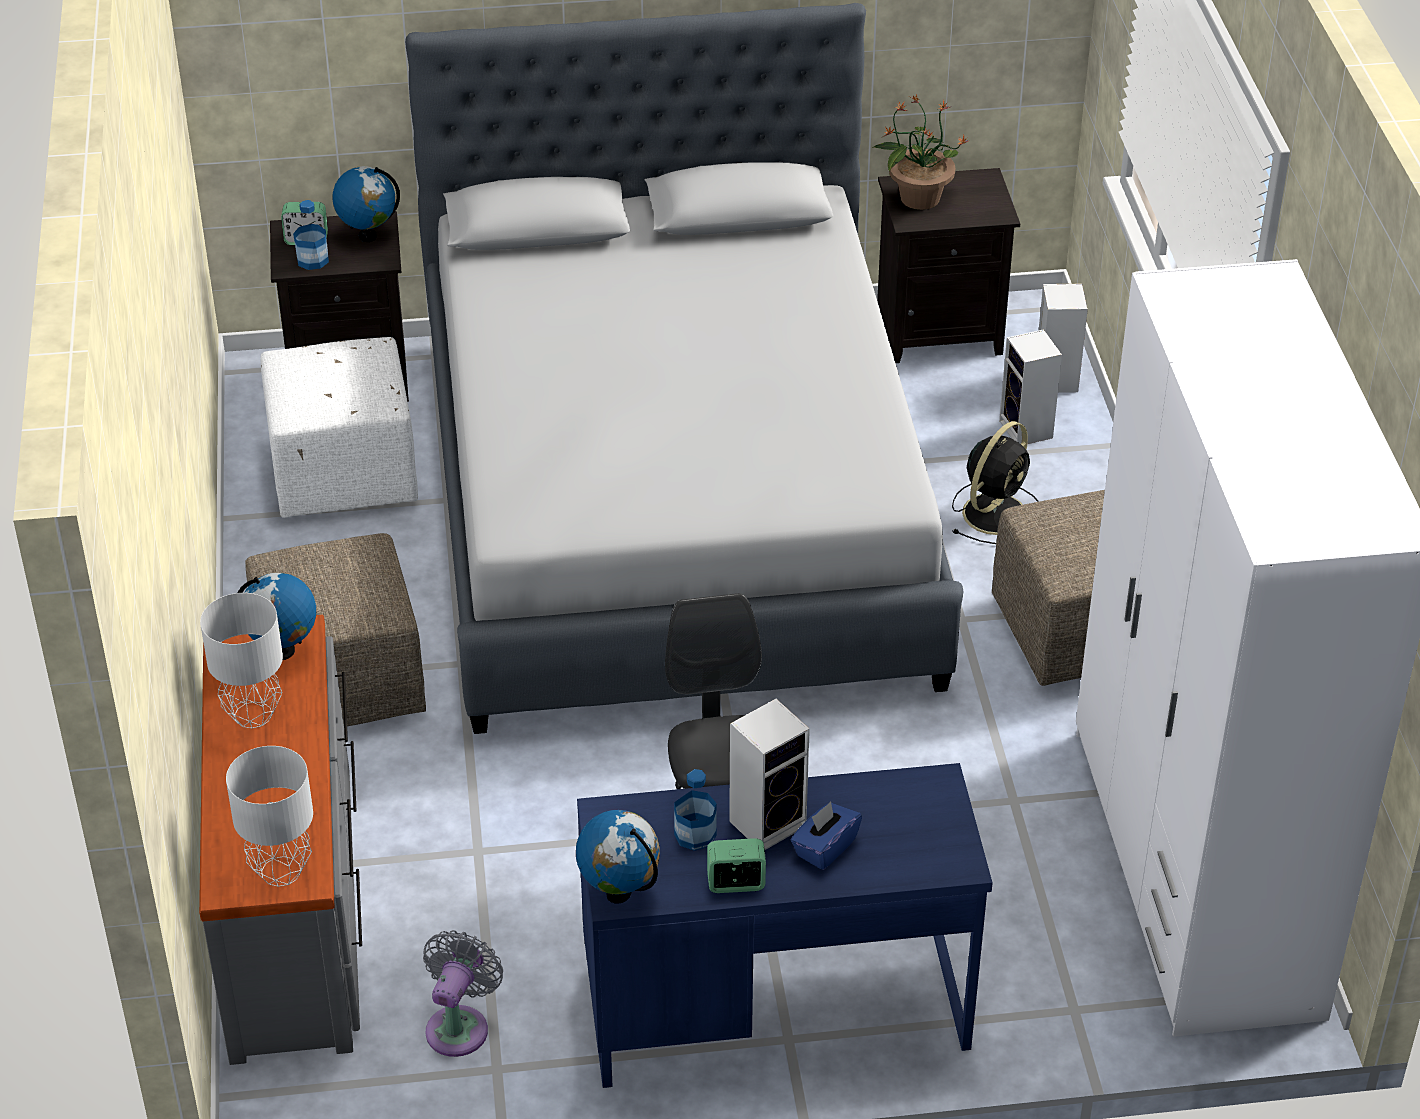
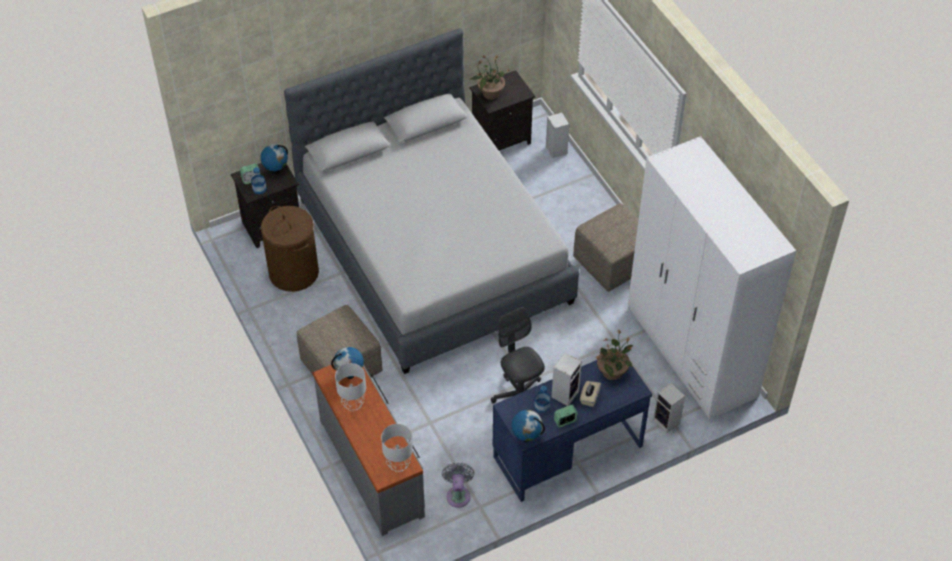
camera: 20 degrees left, 10 degrees up
(345, 475) = (294, 272): white ottoman -> brown laundry basket
(825, 848) = (589, 398): blue tissue box -> beige tissue box
(913, 807) = (612, 372): none -> potted plant
(996, 512) = (558, 218): black fan -> none
(1028, 430) = (555, 177): speaker -> speaker (667, 422)

